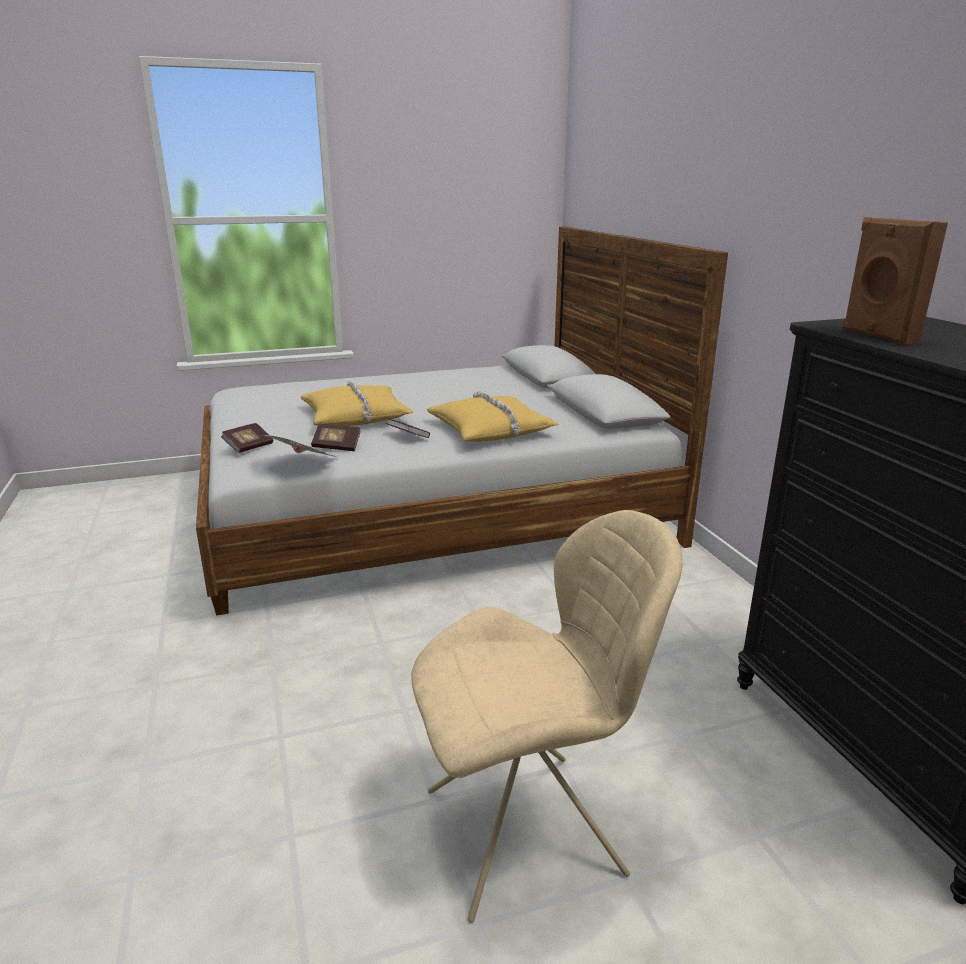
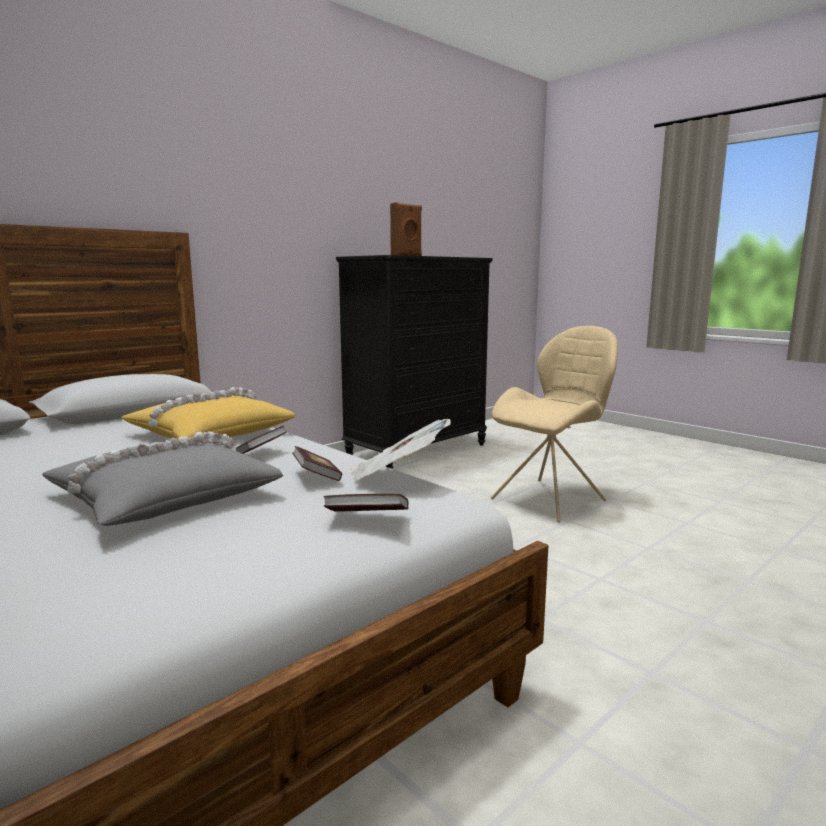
camera: 115 degrees left, 10 degrees down
(356, 417) = (164, 497): yellow pillow -> grey pillow
(531, 830) = (551, 499): beige chair -> beige chair turned 90 degrees clockwise

